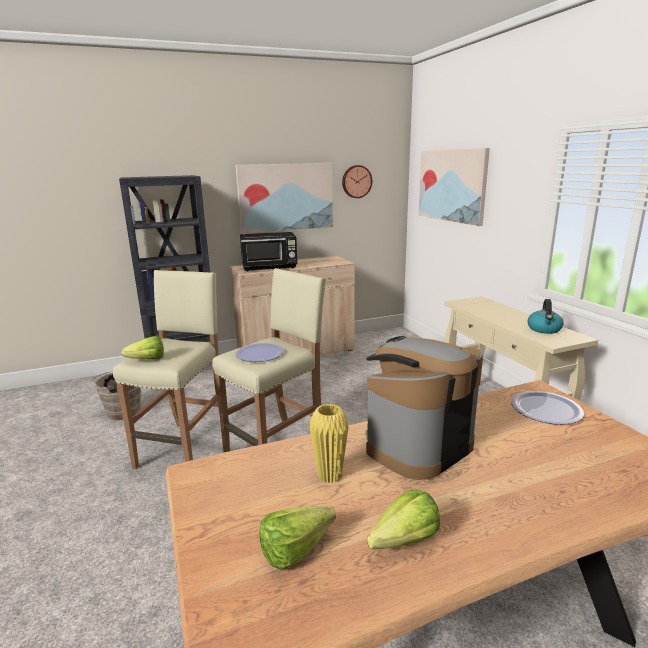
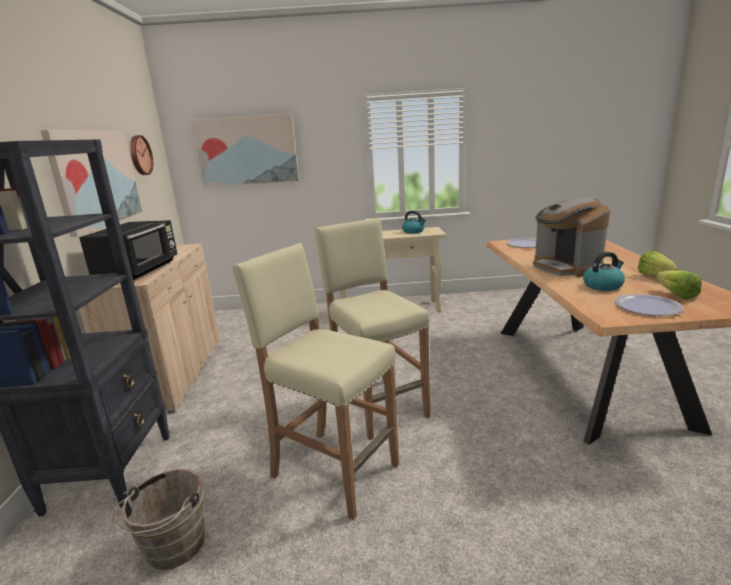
camera: 70 degrees left, 0 degrees up
(144, 360) = (346, 361): lettuce -> none
(260, 354) = (378, 305): plate -> plate (647, 306)
(330, 475) = (603, 286): yellow vase -> kettle

